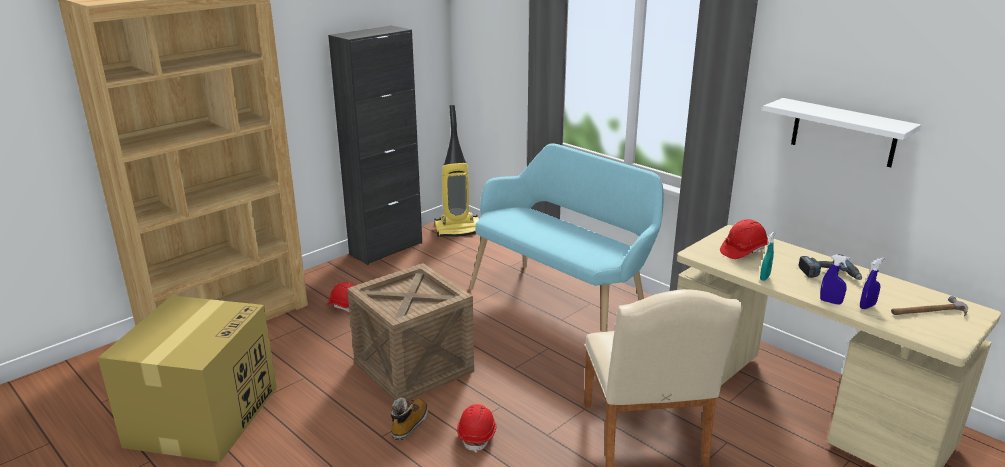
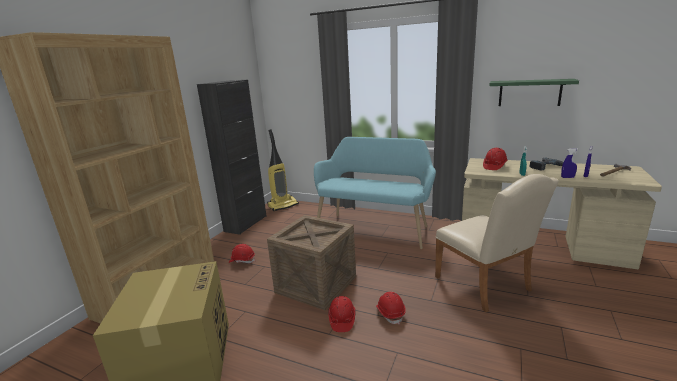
camera: 20 degrees left, 5 degrees down
(410, 424) = (342, 320): boot -> red hard hat
(843, 132) = (529, 93): white shelf -> green shelf

